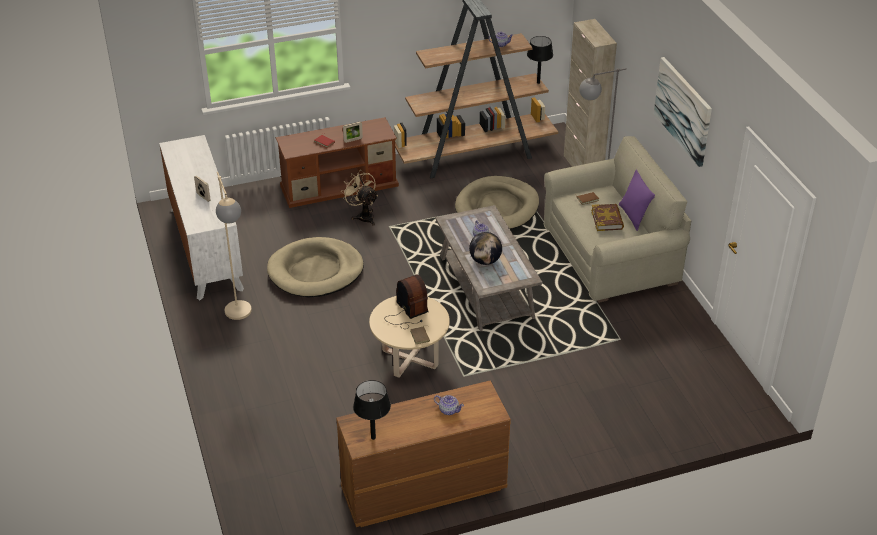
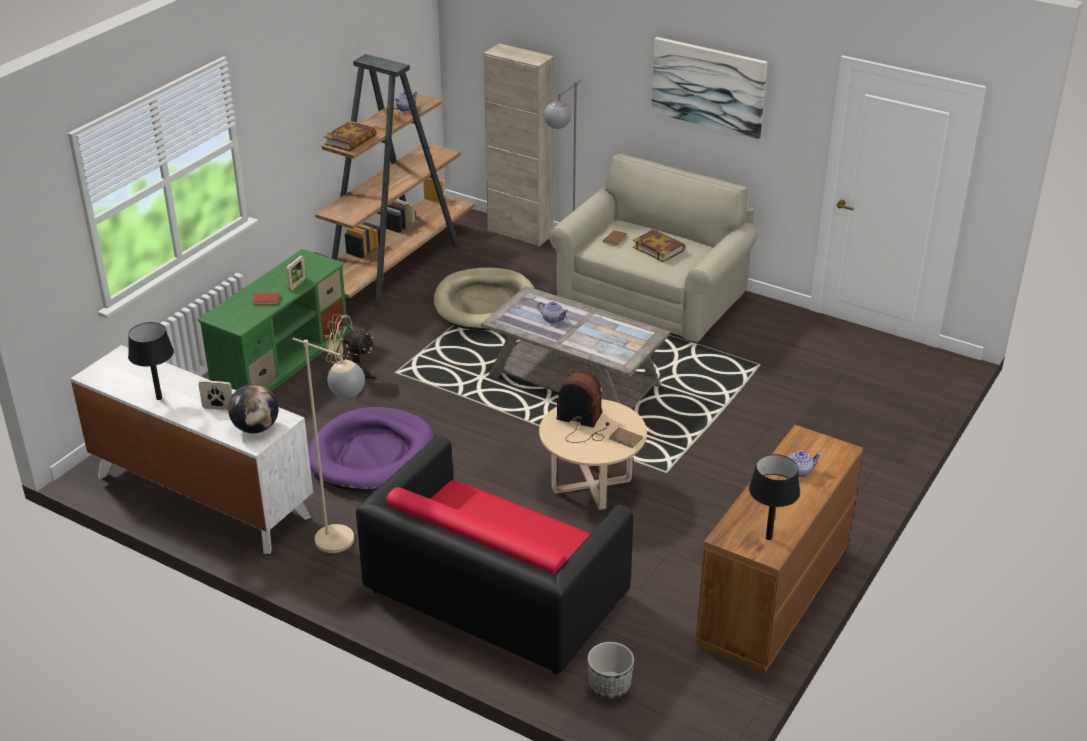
camera: 40 degrees left, 5 degrees down
(270, 479) = (609, 686): none -> planter
(278, 391) = (494, 594): none -> sofa
(315, 271) = (372, 454): beige dog bed -> purple dog bed
(340, 185) = (282, 358): brown tv stand -> green tv stand
(437, 54) = (351, 140): none -> book
(485, 261) = (589, 339): globe -> globe (256, 428)
(538, 82) = (440, 149): black table lamp -> black table lamp (159, 398)
(633, 216) = (676, 236): purple pillow -> none

